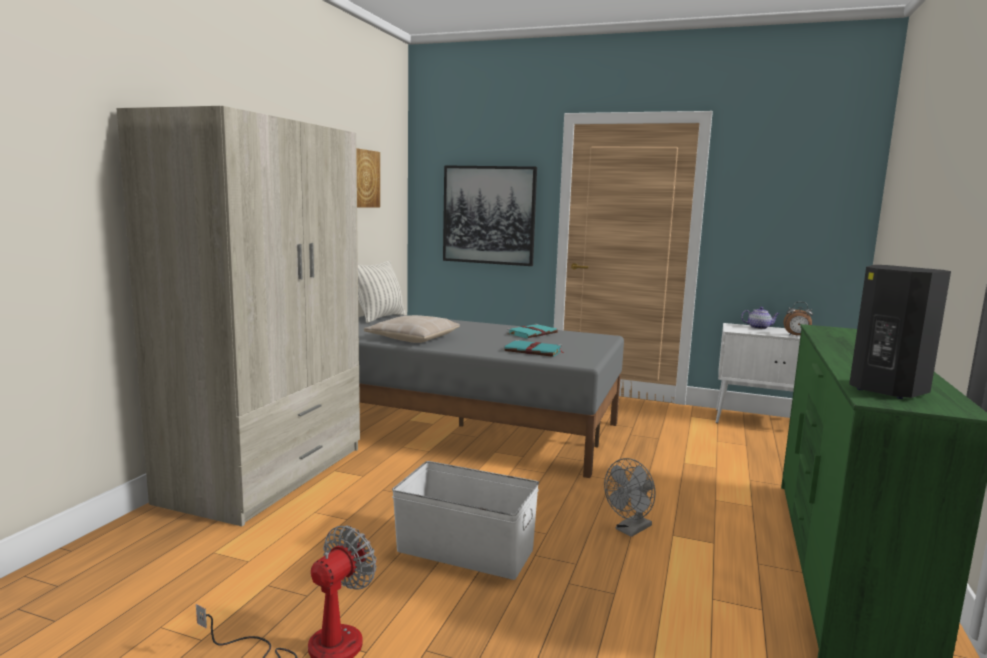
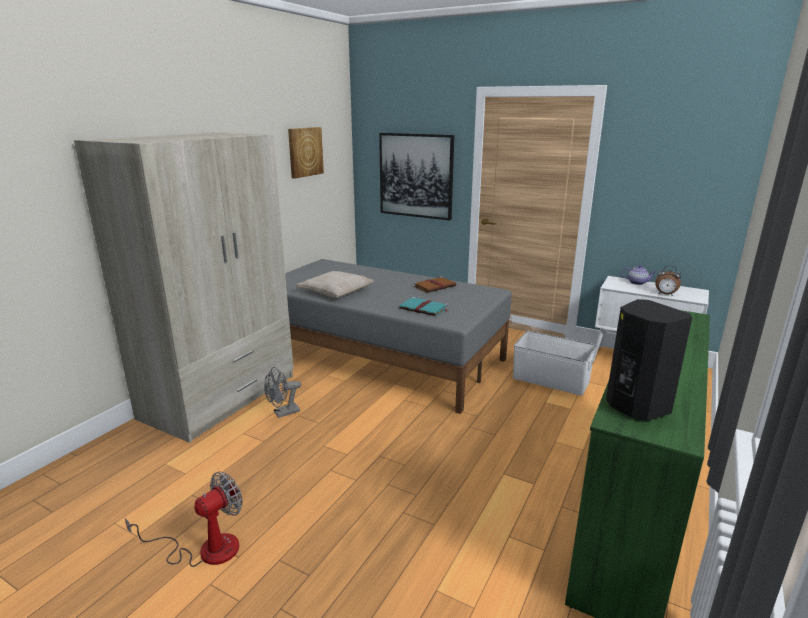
camera: 10 degrees right, 10 degrees up
(380, 317) = (322, 266): pillow -> none
(465, 549) = (338, 475): white storage box -> white storage box (550, 379)
(532, 333) = (435, 286): turquoise book -> brown book
(630, 530) = (471, 466): grey fan -> grey fan (283, 413)

